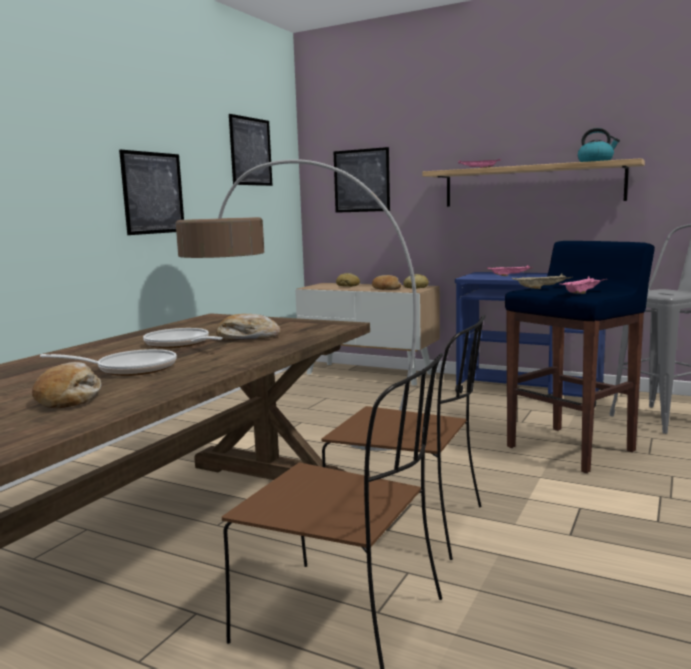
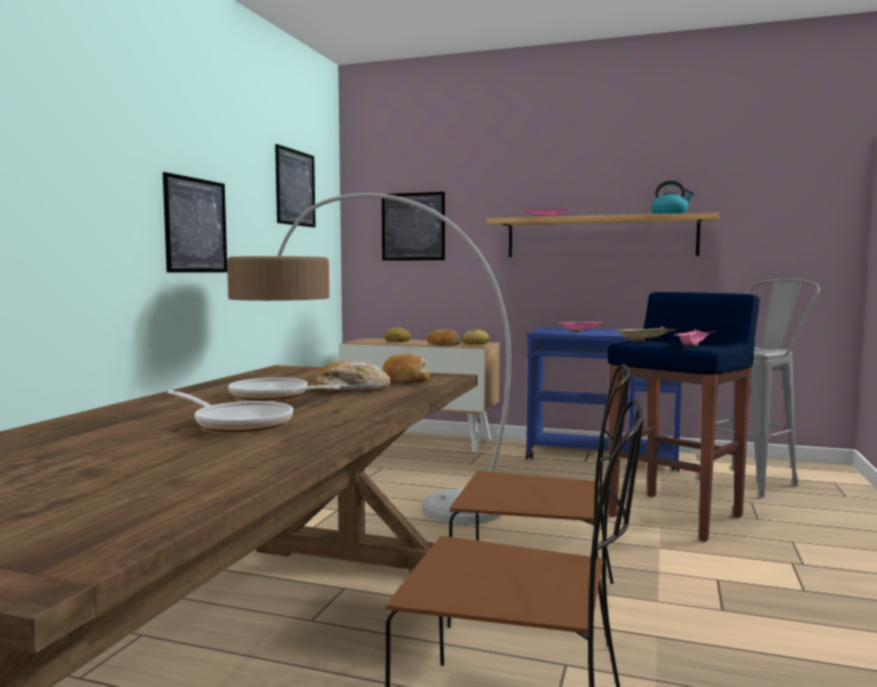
camera: 10 degrees left, 5 degrees down
(69, 398) = (191, 457): bread -> bread (405, 379)
(130, 369) = (238, 423): frying pan -> frying pan turned 45 degrees clockwise

